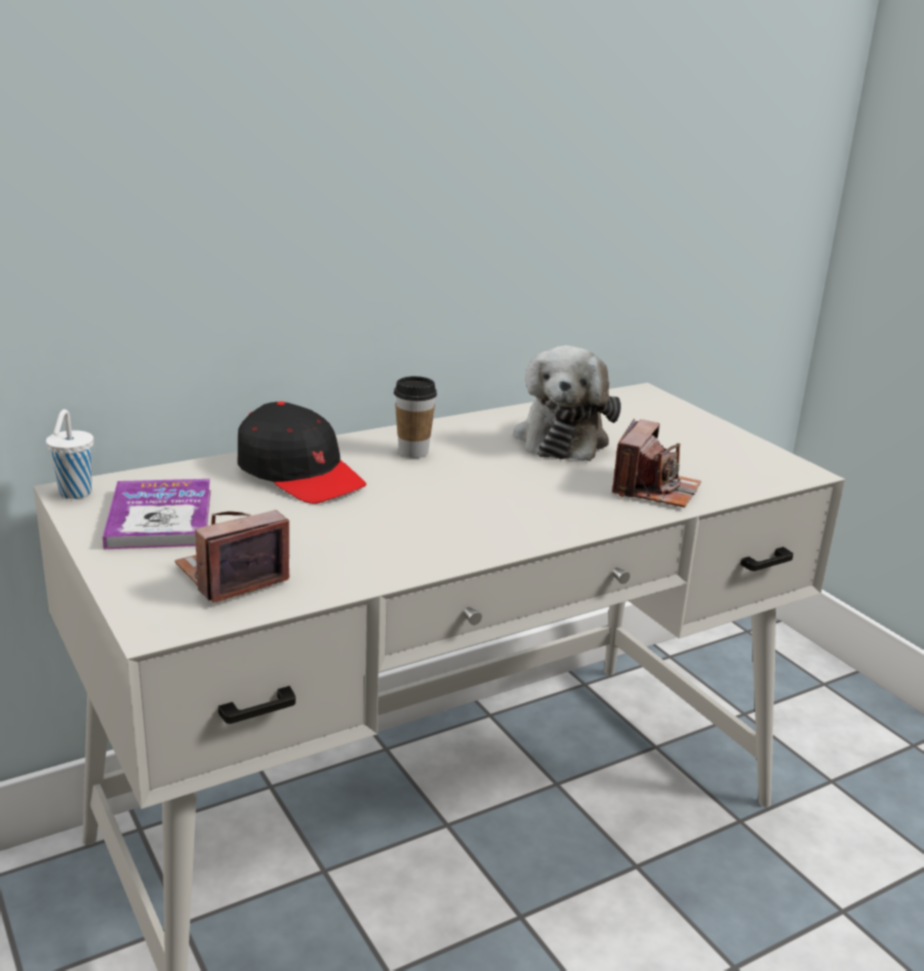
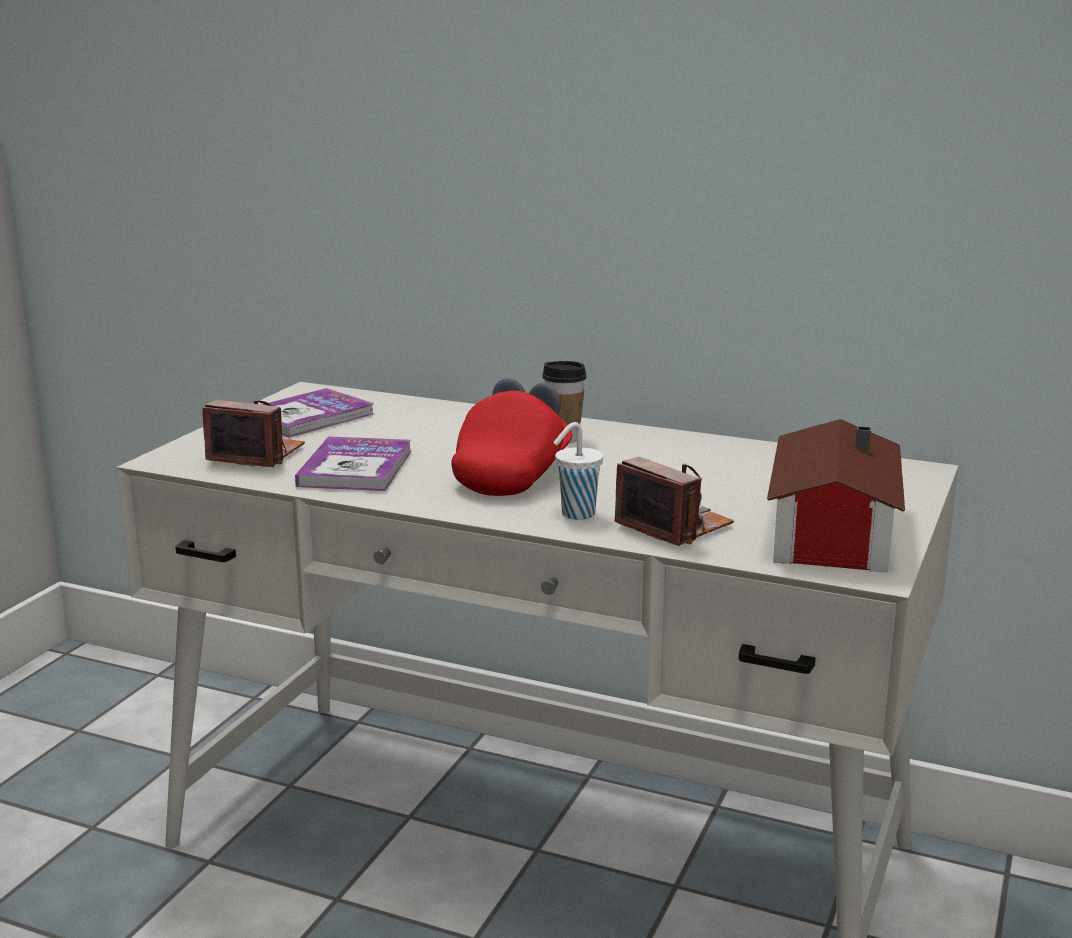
camera: 55 degrees right, 5 degrees down
(74, 493) = (305, 391): white cup -> white cup (576, 514)
(300, 474) = (450, 424): black cap -> none
(349, 546) = (355, 468): none -> book
(467, 496) = (513, 474): none -> red cap
(562, 437) = (715, 470): plush toy -> none
(654, 489) = (674, 526): camera -> camera turned 120 degrees counterclockwise
(720, 455) = (826, 532): none -> toy house

